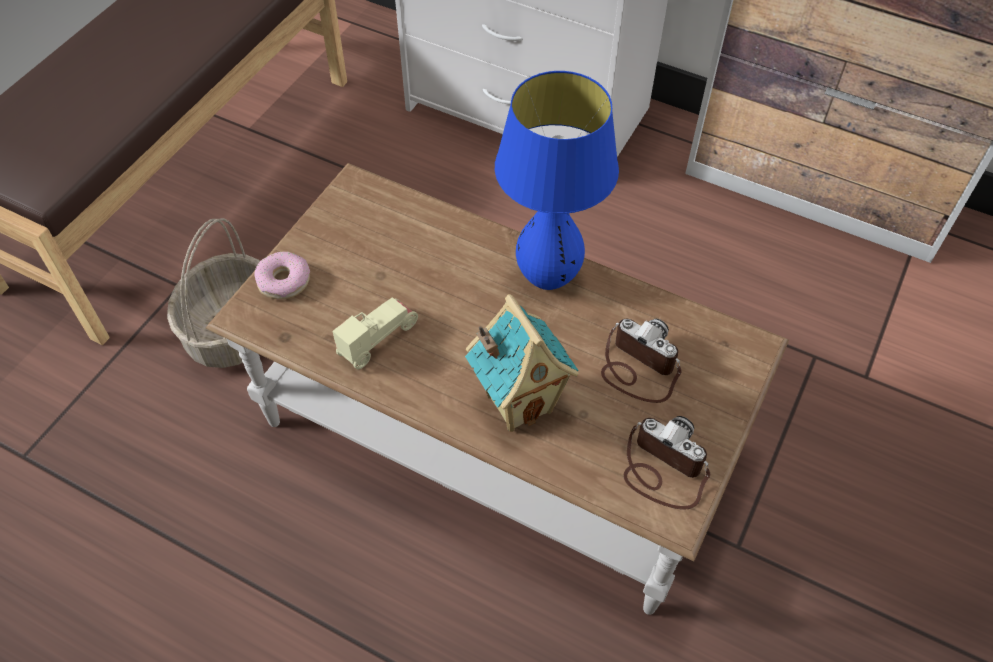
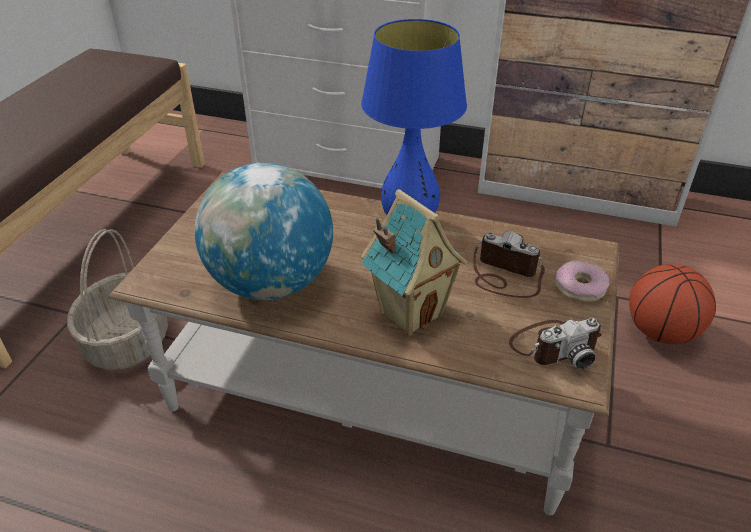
camera: 10 degrees left, 15 degrees down
(284, 281) = (178, 253): donut -> donut (580, 287)
(378, 339) = (271, 283): beige toy car -> globe
(662, 470) = (553, 346): camera -> camera turned 135 degrees clockwise
(850, 413) = (660, 332): none -> basketball

